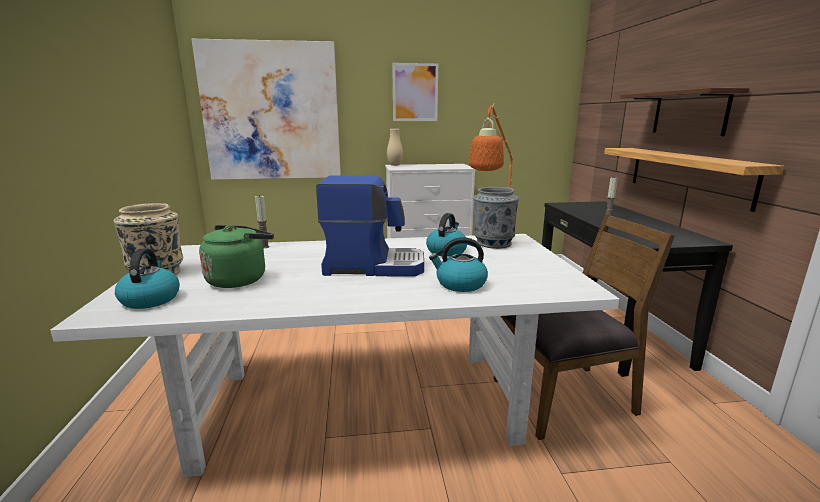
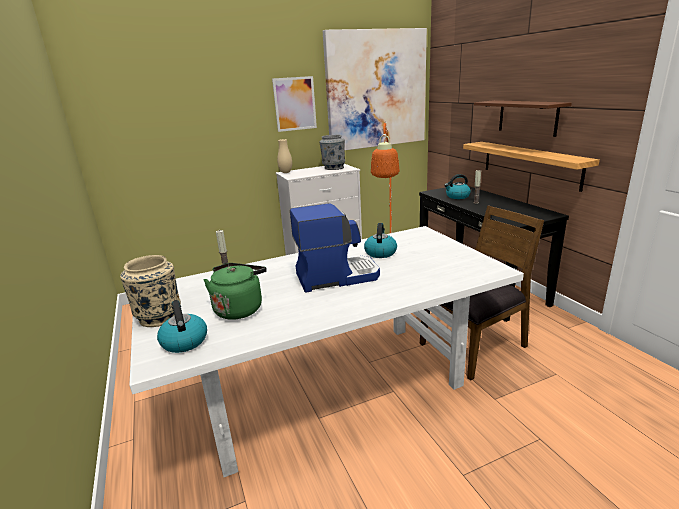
camera: 15 degrees left, 5 degrees up
(272, 112) = (162, 135): picture -> picture (376, 90)
(460, 284) = (414, 281): kettle -> kettle (457, 196)
(493, 243) = (409, 239): grey vase -> grey vase (333, 168)

